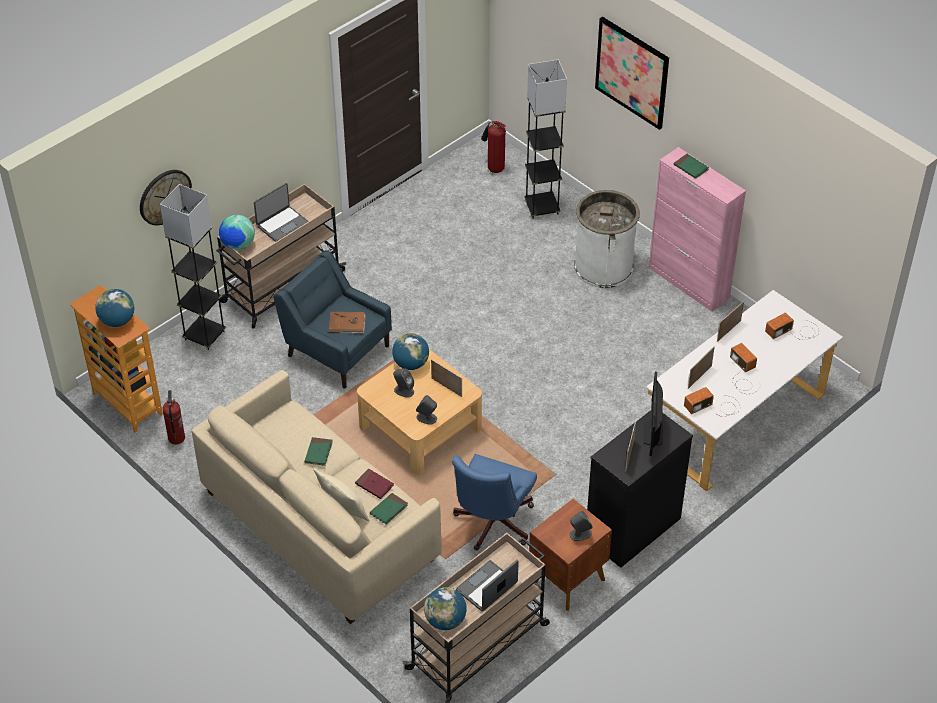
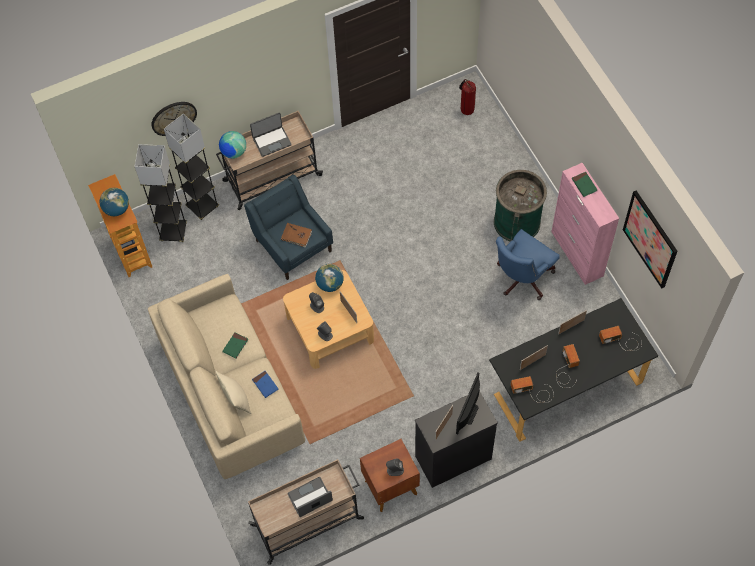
camera: 20 degrees right, 15 degrees up
(176, 438) = (155, 289): fire extinguisher -> none
(374, 485) = (265, 384): red book -> blue book
(389, 510) = (268, 408): green book -> none
(445, 620) = (271, 516): globe -> none
(491, 525) = (352, 425): blue office chair -> blue office chair (521, 279)
(542, 207) = (489, 155): grey floor lamp -> grey floor lamp (173, 232)
(603, 266) = (517, 222): white trash can -> green trash can
(632, 72) = (560, 94): picture -> picture (650, 239)
(736, 418) = (566, 385): white desk -> black desk

